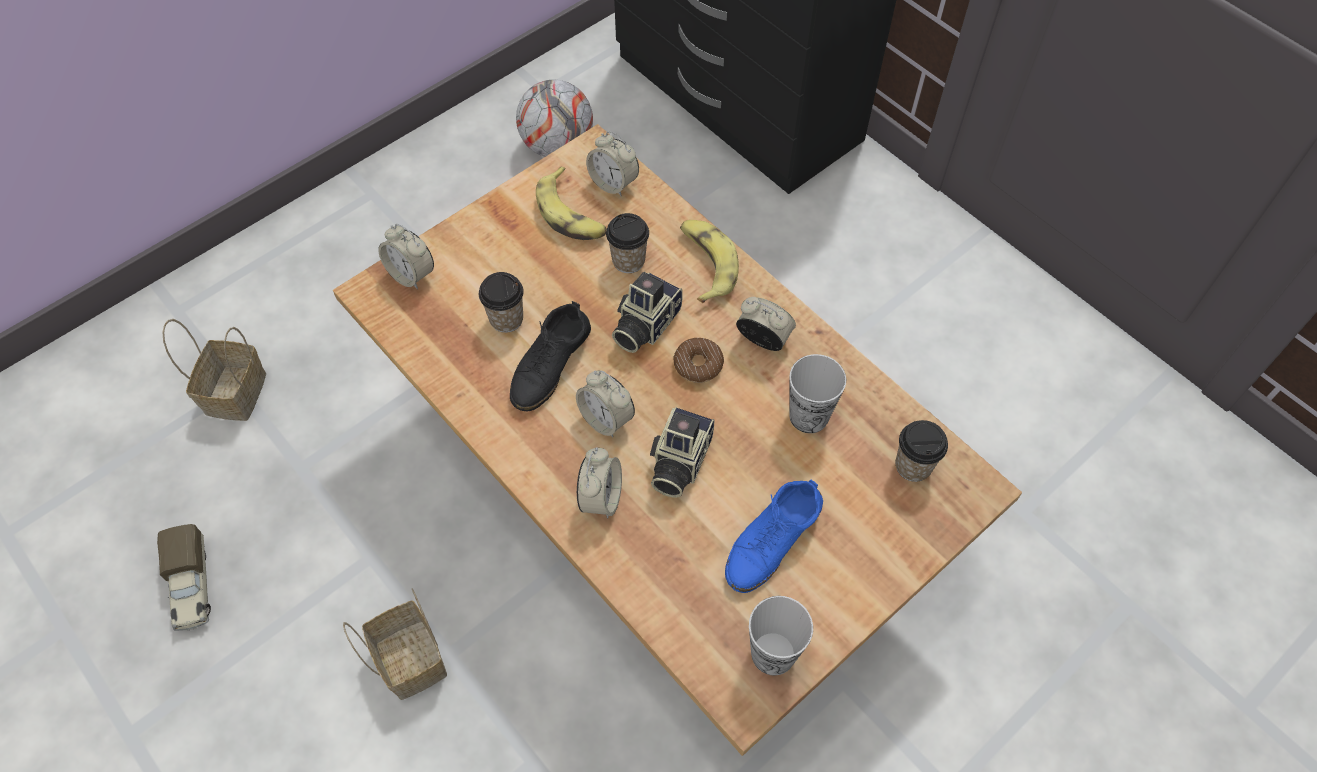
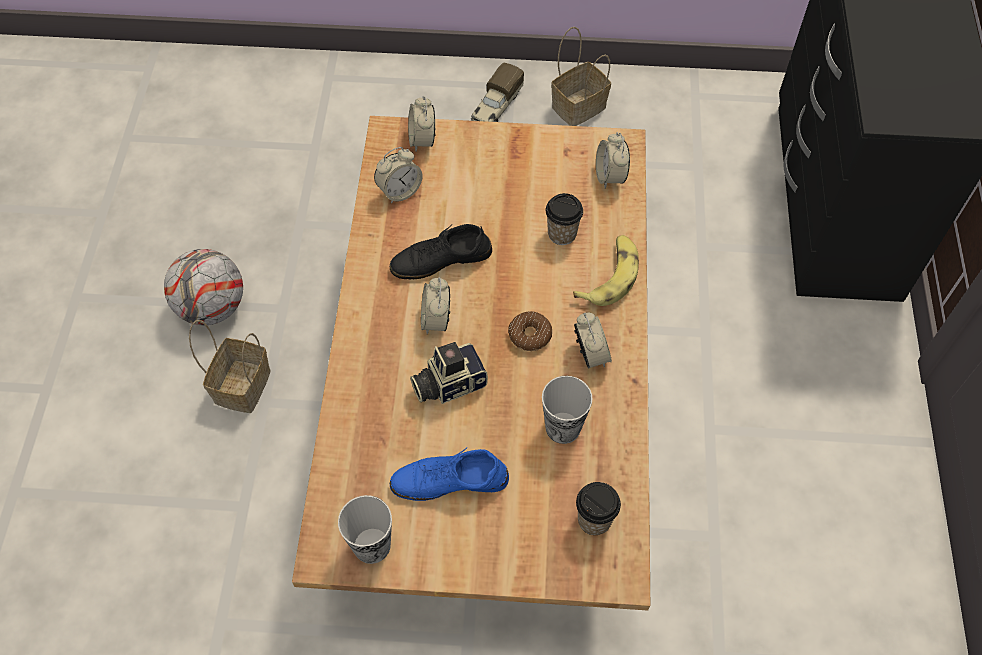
camera: 45 degrees right, 0 degrees up
(192, 586) = (180, 244): toy truck -> toy truck (496, 107)
(236, 395) = (309, 153): basket -> basket (578, 108)
(506, 319) = (446, 211): cup -> none
(557, 146) = (664, 140): football -> football (212, 307)
(571, 214) = (560, 176): banana -> none
(601, 498) = (379, 364): alarm clock -> alarm clock (399, 191)
(644, 324) = (525, 282): camera -> none

